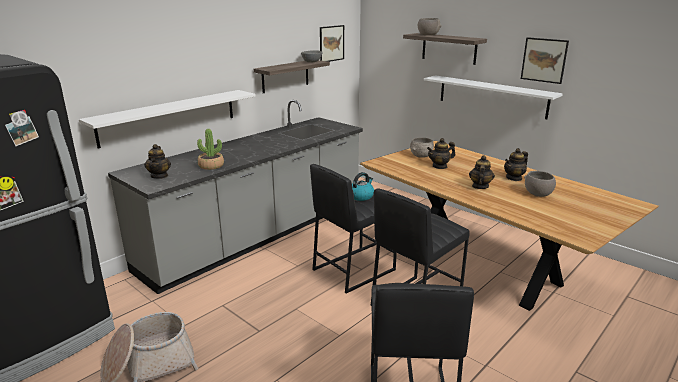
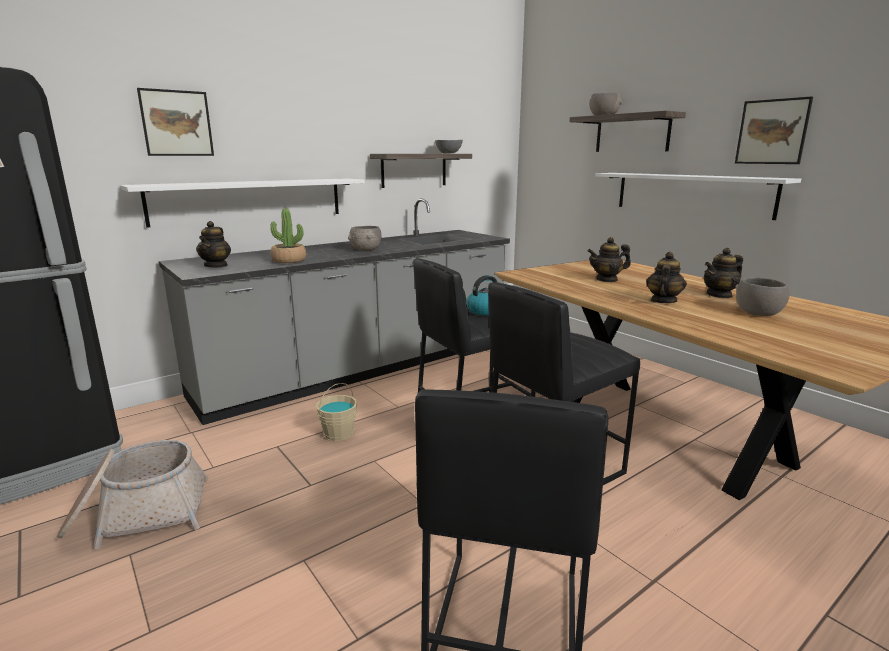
camera: 10 degrees right, 5 degrees down
(262, 290) = (338, 433): none -> beige bucket
(331, 43) = (479, 137): picture -> picture (177, 123)
(421, 156) = (583, 269): grey bowl -> grey bowl (366, 249)

